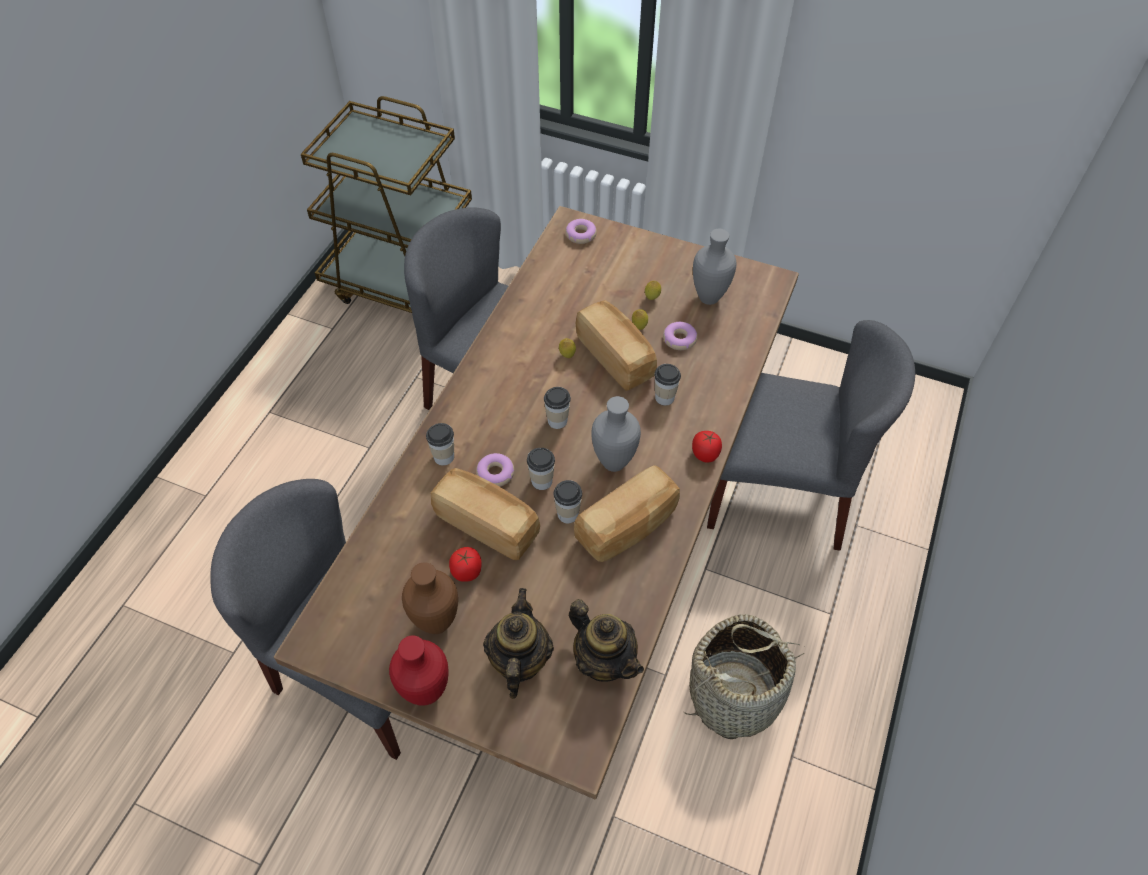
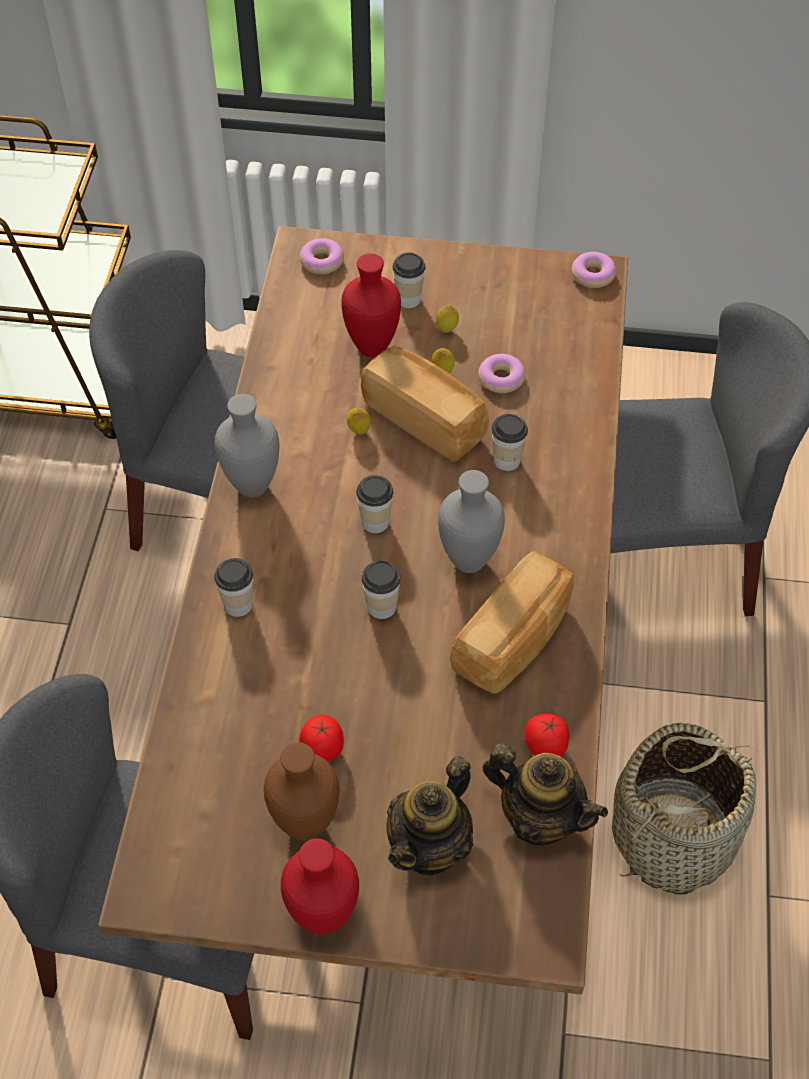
camera: 15 degrees left, 0 degrees up
(488, 523) = (329, 679): bread -> none
(495, 473) = (316, 611): donut -> donut (593, 275)
(519, 661) = (430, 846): teapot -> teapot turned 135 degrees counterclockwise
(568, 514) = (430, 642): cup -> cup (408, 299)
(596, 300) = (373, 347): none -> red vase
(705, 454) = (583, 524): tomato -> tomato (545, 747)
(709, 297) = (522, 313): grey vase -> grey vase (253, 485)

